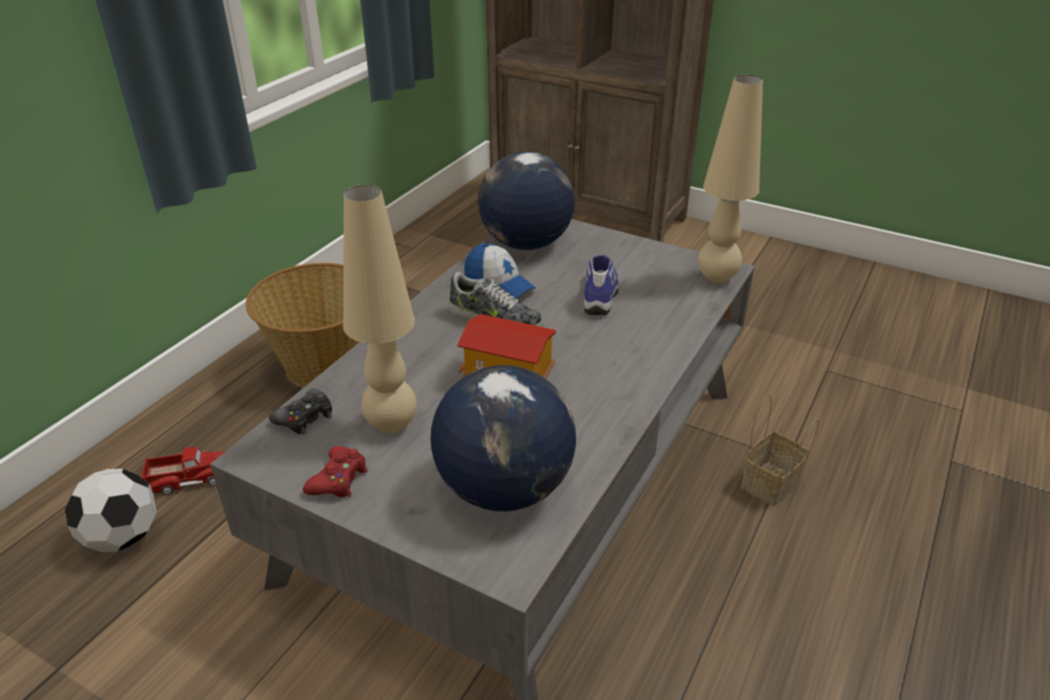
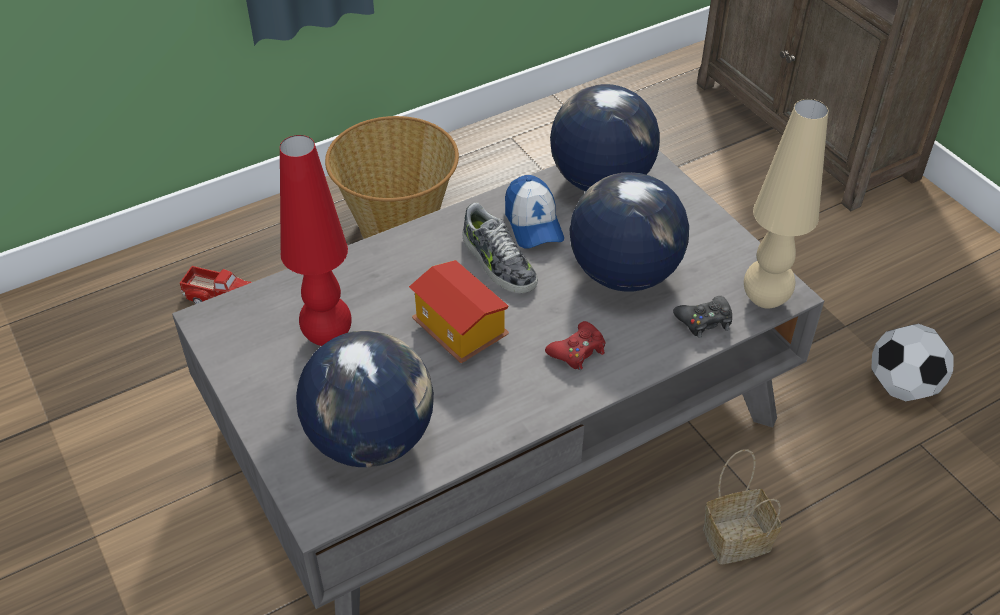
camera: 30 degrees right, 10 degrees up
(123, 537) = (146, 330): football -> football (902, 386)
(305, 418) = (267, 300): black game controller -> black game controller (704, 321)
(338, 479) = (252, 371): red game controller -> red game controller (577, 351)
(391, 424) = (328, 337): beige table lamp -> red table lamp
(601, 295) = (623, 274): shoe -> globe

